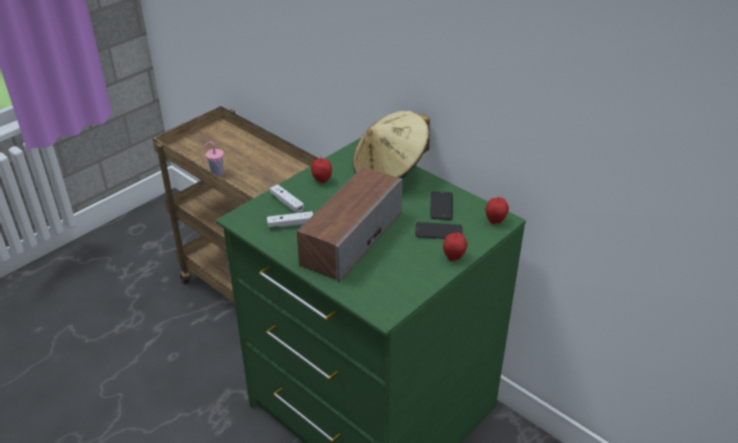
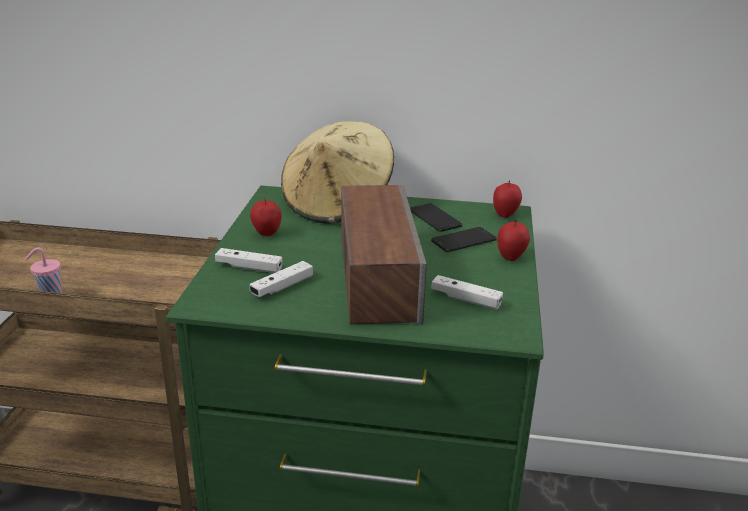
camera: 35 degrees left, 10 degrees down
(385, 276) = (465, 299): none -> white game controller

